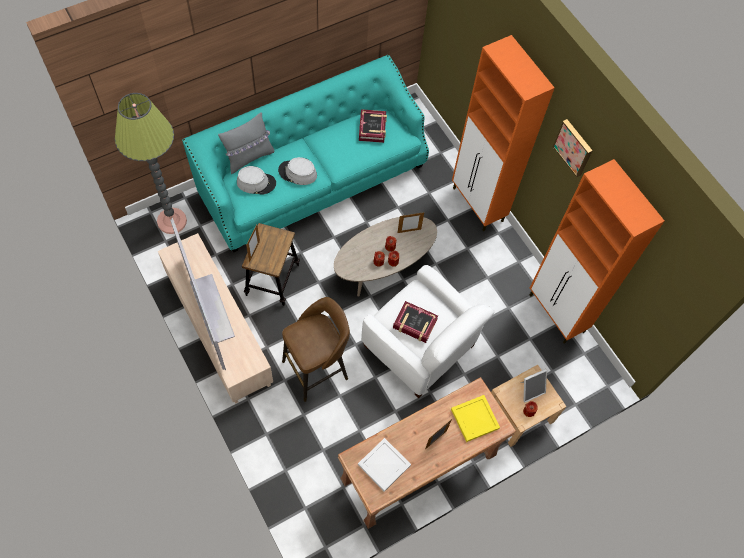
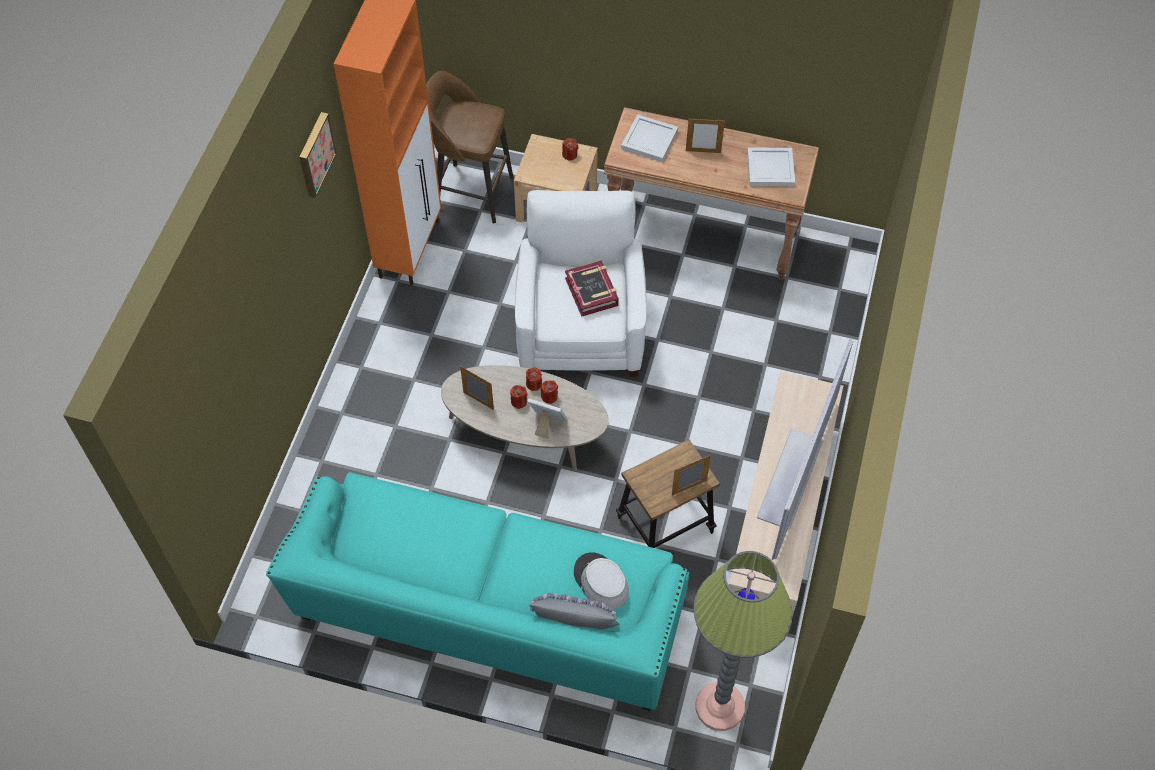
camera: 130 degrees left, 5 degrees down
(297, 173) = (538, 552): grey hat -> none
(317, 369) = (709, 393): brown stool -> brown stool (471, 192)
(372, 128) = (384, 533): book -> none
(474, 419) = (650, 139): yellow tray -> white tray
(478, 205) = (342, 413): orange cabinet -> none
(530, 390) = (546, 167): picture frame -> picture frame (546, 424)

